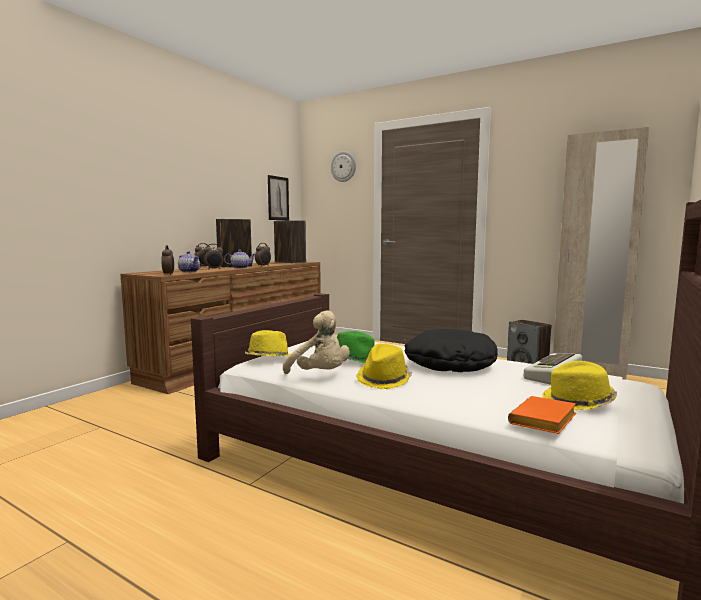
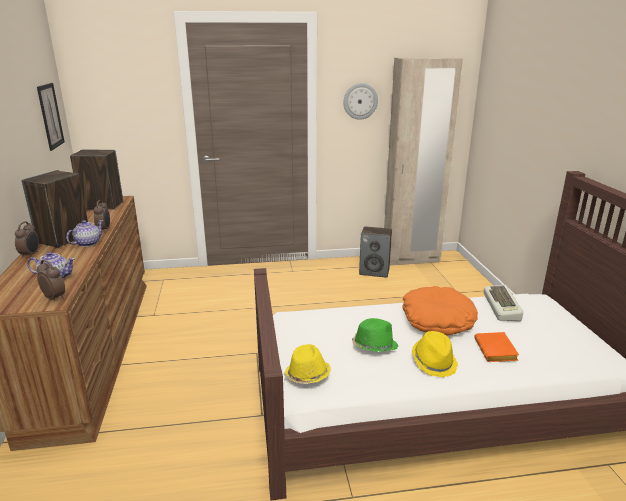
camera: 40 degrees left, 15 degrees up
(214, 269) = (66, 258): alarm clock -> none
(320, 375) = (386, 378): beige plush toy -> none
(343, 166) = (132, 65): wall clock -> wall clock (360, 101)
(452, 364) = (438, 321): black pillow -> orange pillow
(544, 422) = (568, 364): orange book -> orange book (497, 351)
(578, 402) = (553, 335): yellow hat -> none

